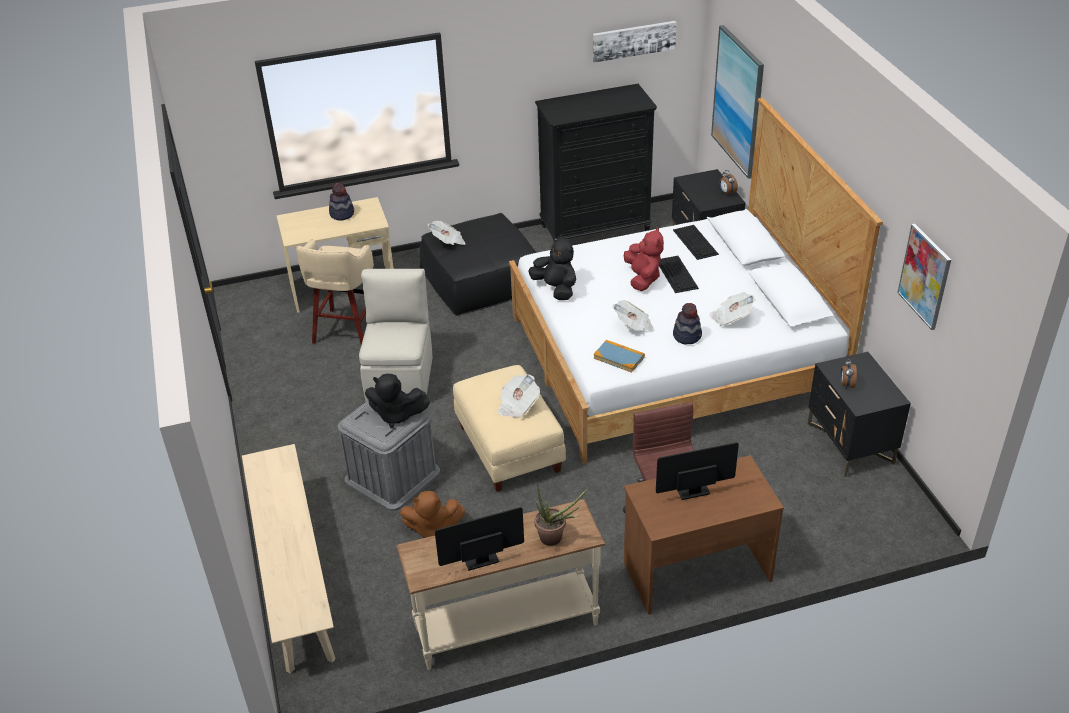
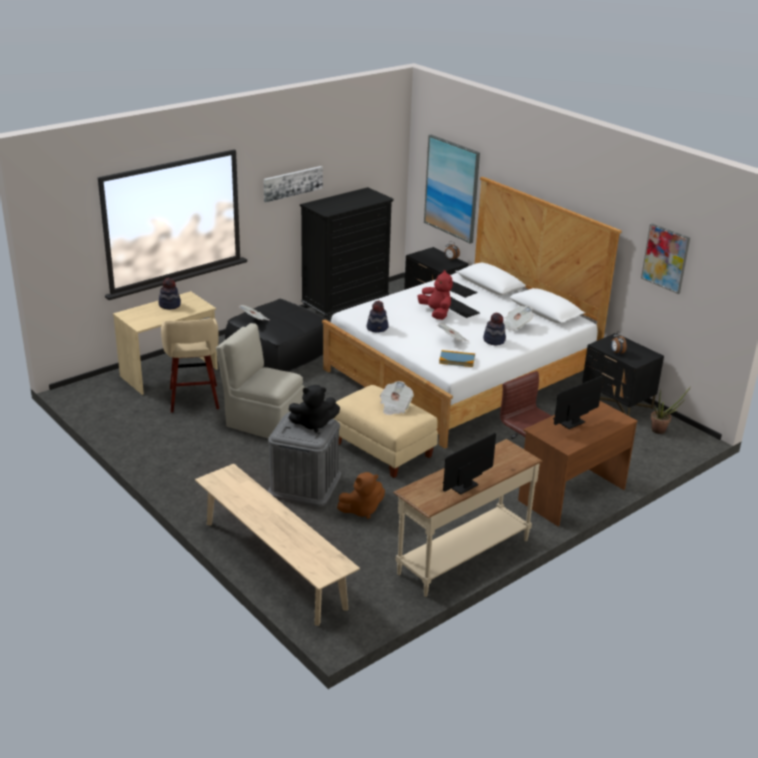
camera: 25 degrees left, 10 degrees down
(401, 378) = (263, 422): beige chair -> beige chair turned 45 degrees counterclockwise
(555, 539) = (506, 464): potted plant -> potted plant (661, 430)
(556, 289) = (377, 328): black plush toy -> hat
(633, 40) = (364, 153): picture -> picture (292, 183)

